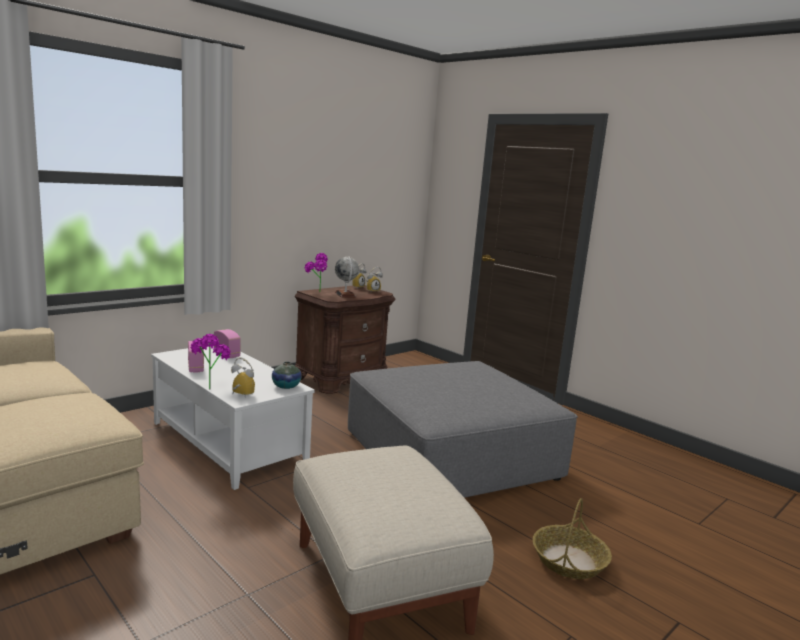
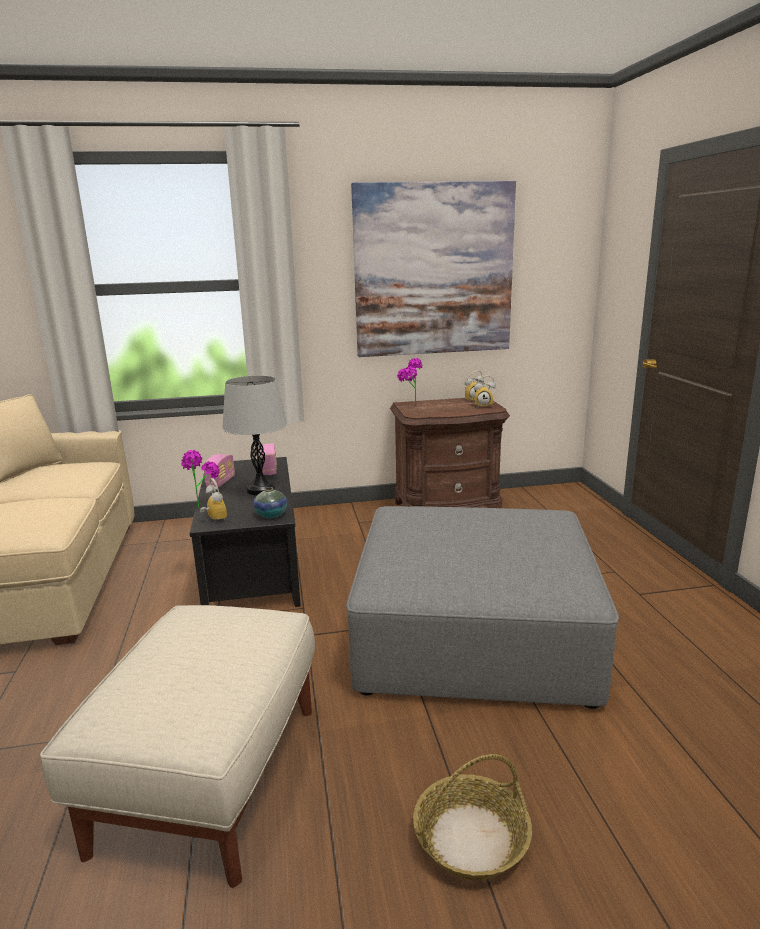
camera: 35 degrees right, 5 degrees up
(226, 443) = (251, 564): white coffee table -> black coffee table
(245, 369) = (261, 490): none -> grey table lamp
(328, 181) = (434, 270): none -> picture
(345, 295) = (440, 409): globe -> none

